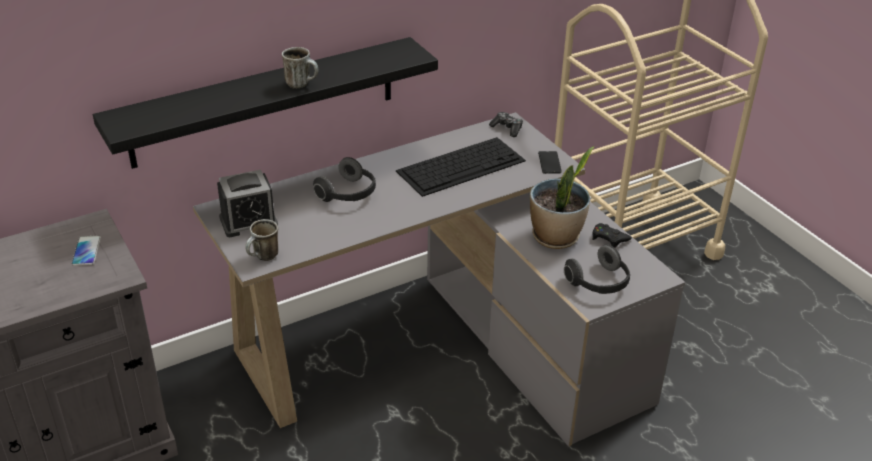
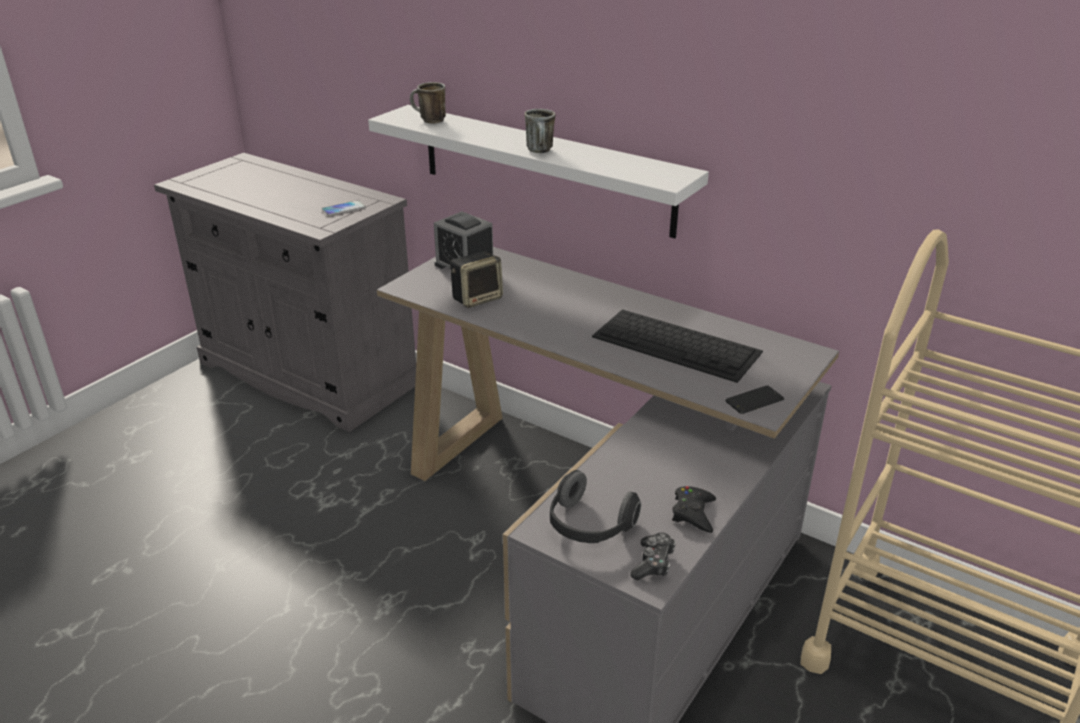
camera: 65 degrees right, 5 degrees down
(264, 102) = (544, 169): black shelf -> white shelf
(264, 257) = (417, 288): mug -> mug (428, 121)
(313, 231) = (477, 298): none -> speaker
(348, 194) = (554, 298): headphones -> none
(507, 128) = (792, 353): game controller -> game controller (653, 563)
(556, 237) = (653, 468): potted plant -> none

